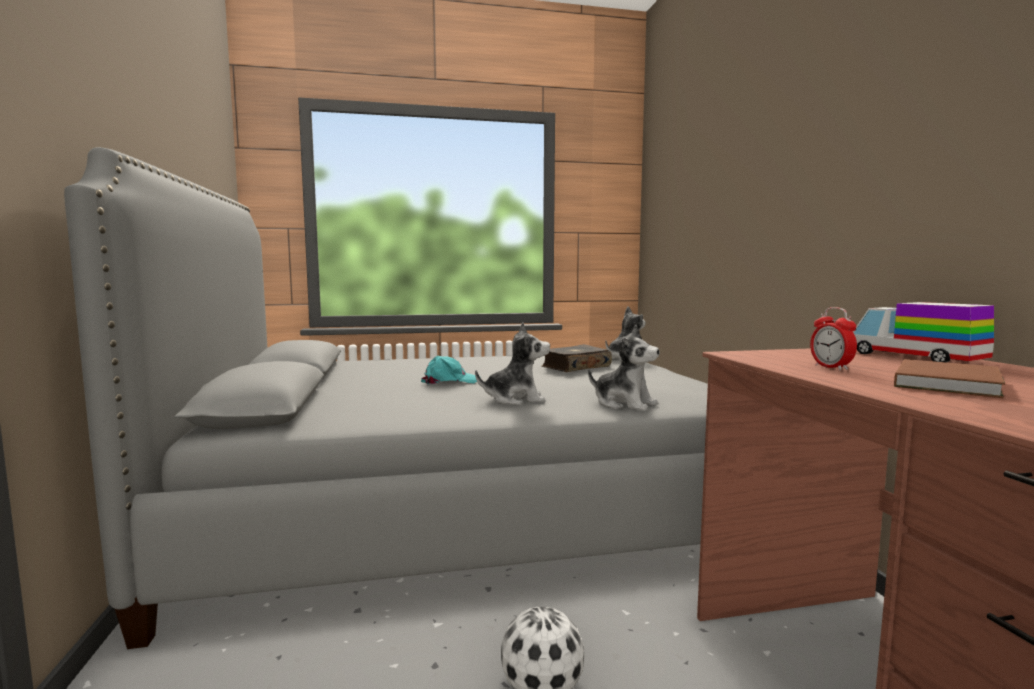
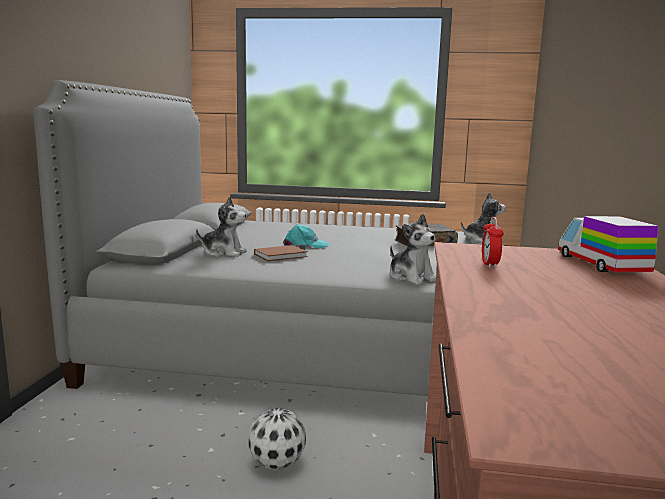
camera: 20 degrees right, 5 degrees up
(515, 399) = (333, 264): plush toy -> plush toy (223, 253)
(949, 383) = (540, 286): brown book -> brown book (282, 255)

